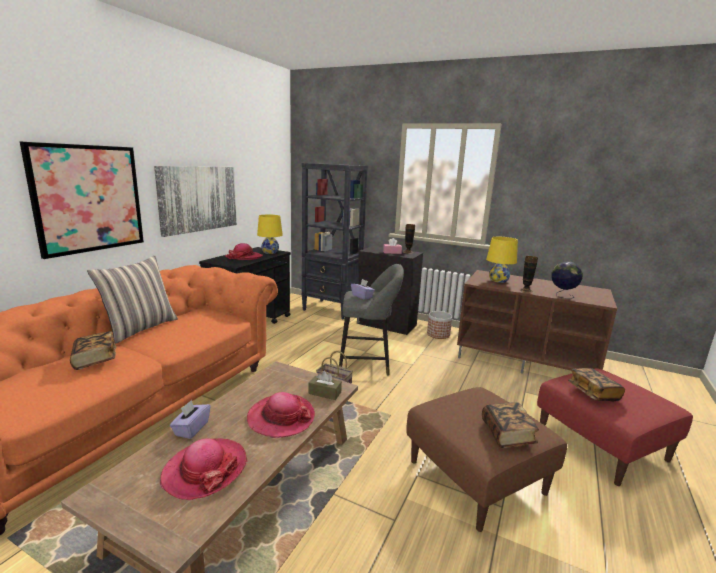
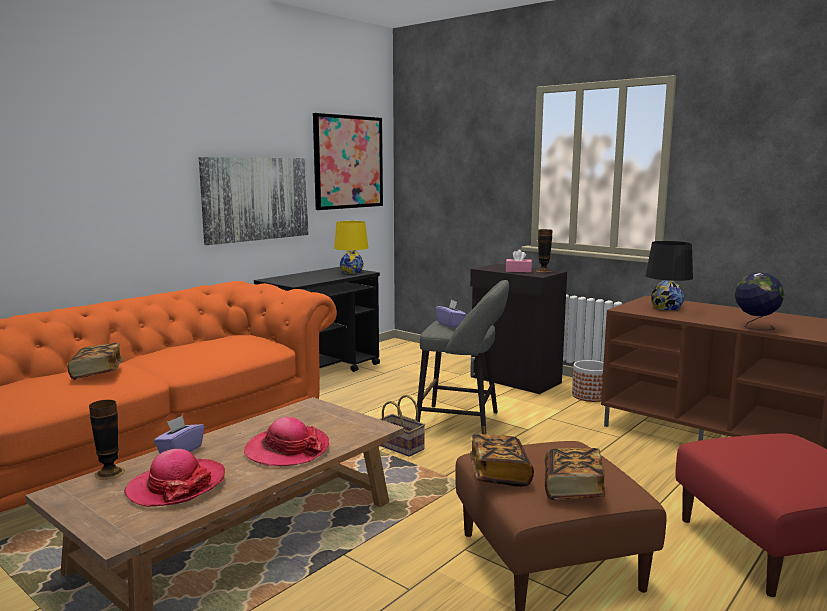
camera: 15 degrees right, 5 degrees down
(88, 198) = (118, 195): picture -> picture (348, 162)
(140, 328) = (160, 349): pillow -> none
(244, 257) = (312, 277): hat -> none
(324, 393) = (355, 431): brown tissue box -> none
(332, 309) = (443, 359): black bookcase -> none
(498, 280) = (666, 308): yellow table lamp -> black table lamp
(526, 290) = (699, 319): vase -> vase (109, 473)
(593, 393) = (750, 458): book -> book (499, 474)

